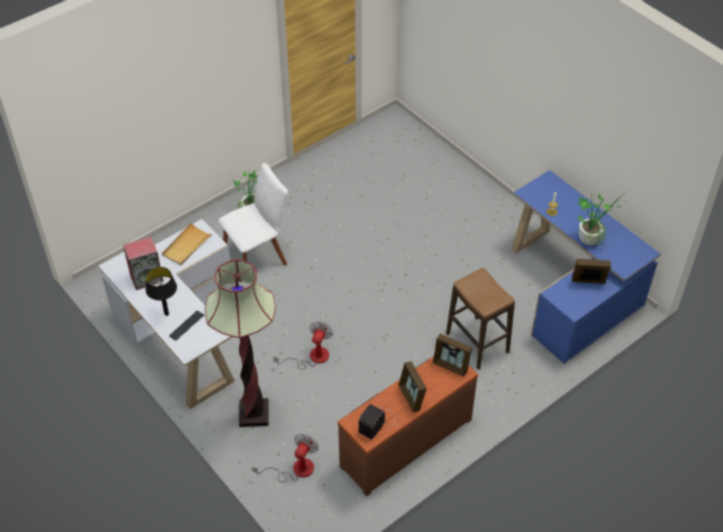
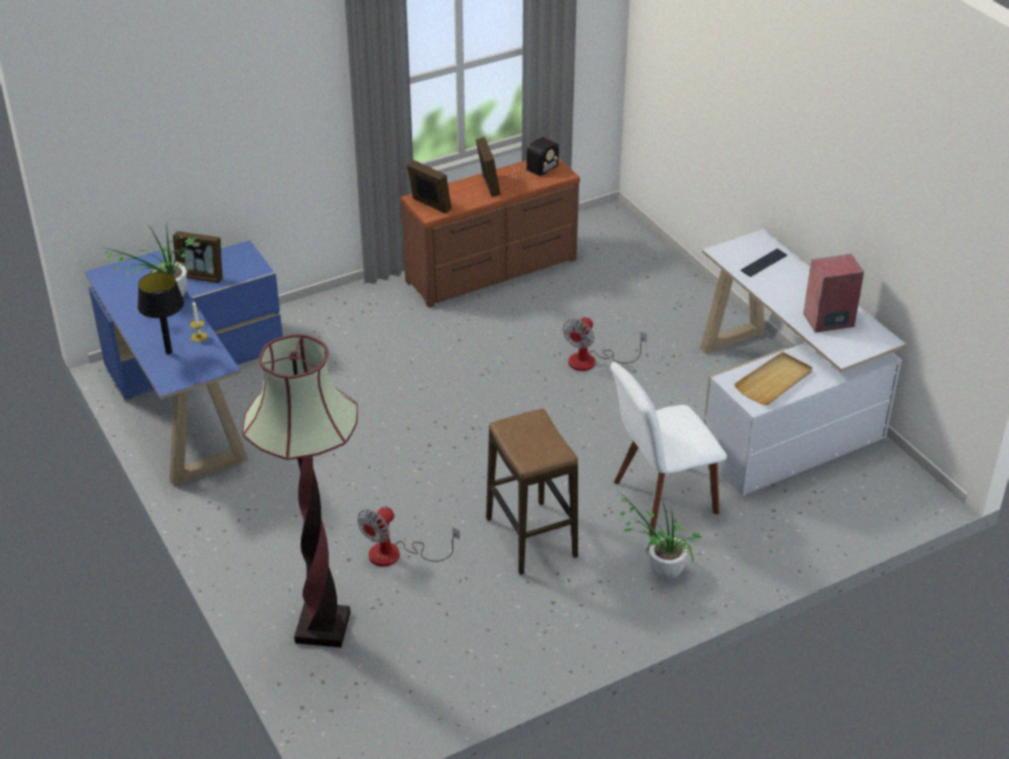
camera: 170 degrees left, 10 degrees down
(166, 314) = (793, 278): black table lamp -> black table lamp (168, 352)
(254, 414) = (675, 314): floor lamp -> floor lamp (322, 627)
(295, 469) = (628, 262): fan -> fan (396, 555)
(477, 343) = (361, 352): stool -> stool (531, 538)

